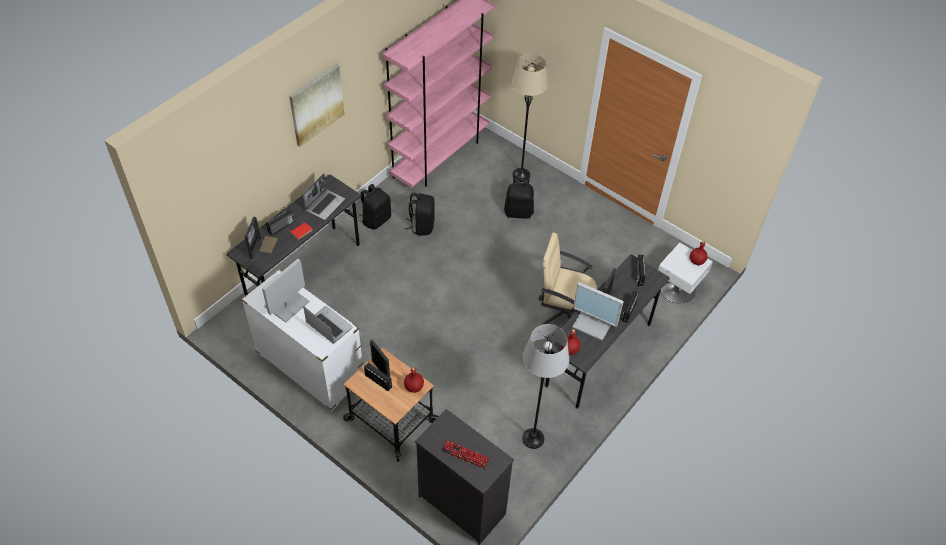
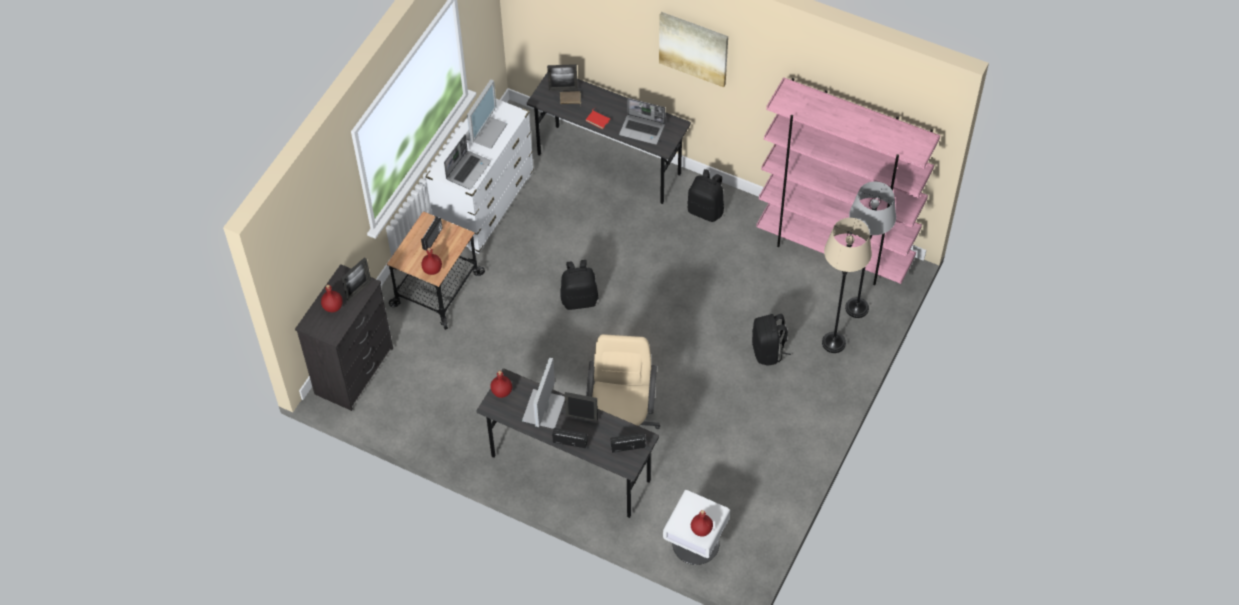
camera: 80 degrees right, 5 degrees up
(281, 227) = (598, 102): radio -> none
(286, 305) = (485, 130): monitor -> monitor turned 90 degrees clockwise
(381, 370) = (446, 237): picture frame -> picture frame (359, 290)
(422, 226) = (711, 256): black backpack -> black backpack (579, 299)
(465, 455) = (332, 306): keyboard -> red bottle
(533, 439) = (444, 420): grey floor lamp -> grey floor lamp (857, 308)

